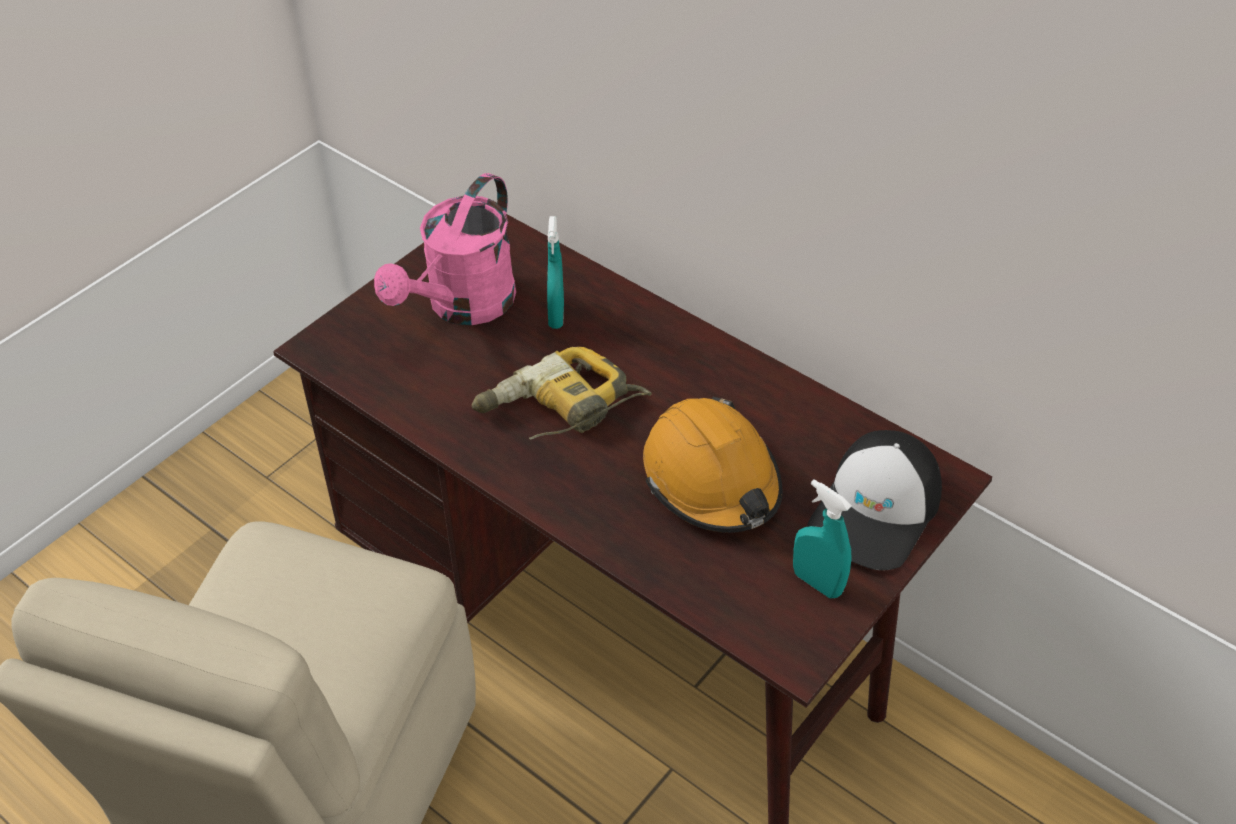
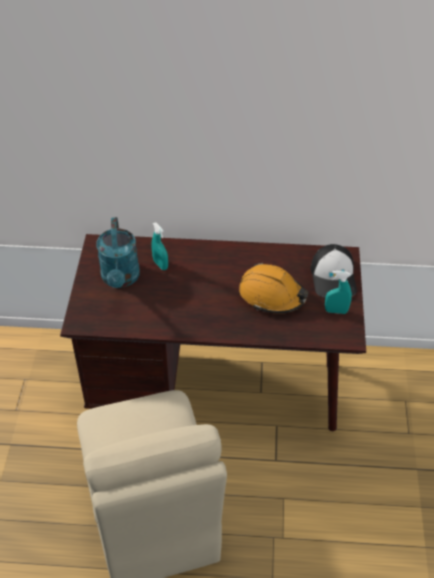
camera: 35 degrees left, 0 degrees up
(462, 307) = (120, 279): pink watering can -> turquoise watering can
(559, 410) = (195, 299): power drill -> none

